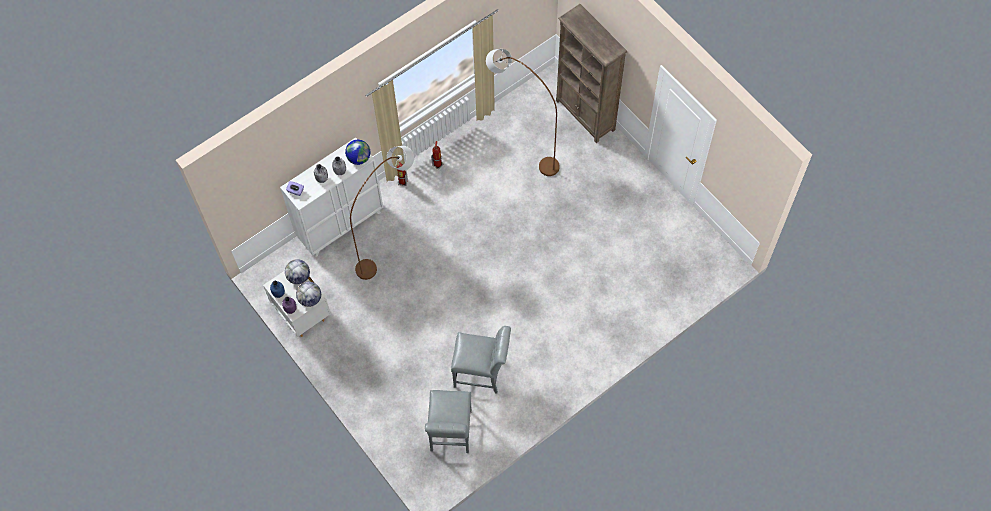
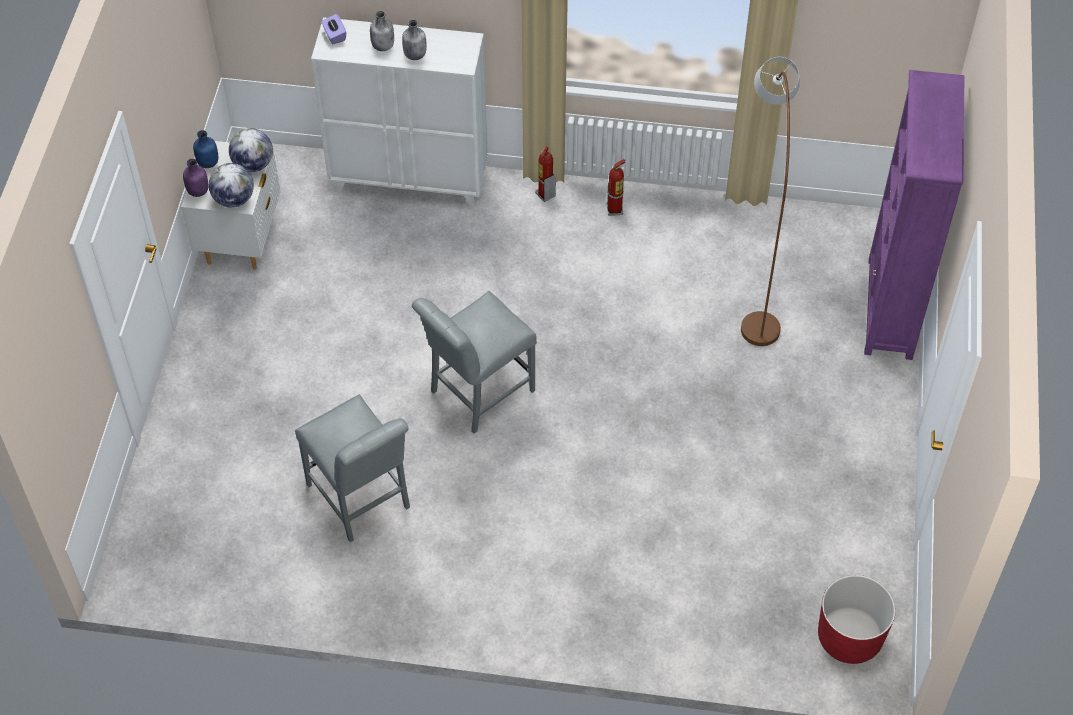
camera: 45 degrees right, 10 degrees down
(359, 158) = (457, 59): globe -> none
(389, 239) = (447, 245): brown floor lamp -> none
(450, 434) = (231, 535): grey chair -> grey chair (477, 393)
(585, 115) = (890, 309): brown bookcase -> purple bookcase
(706, 259) = (849, 637): none -> red planter

